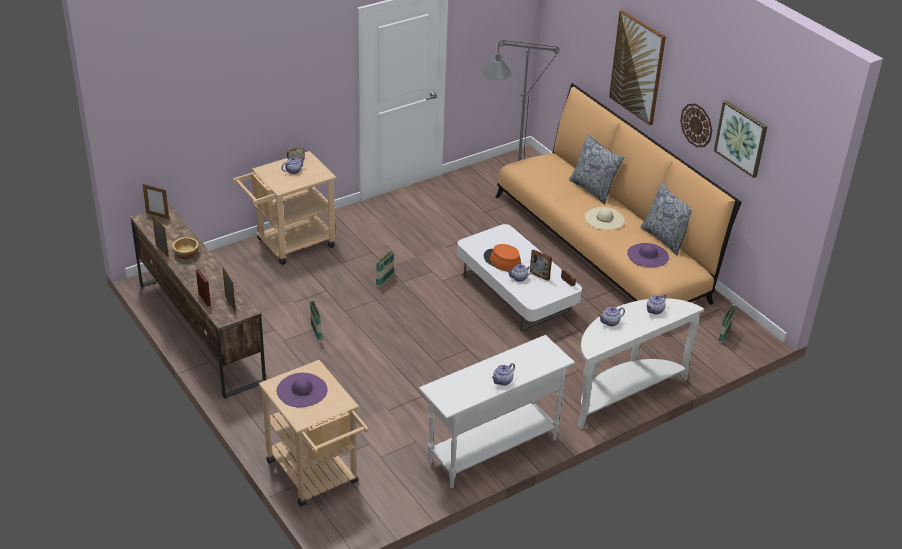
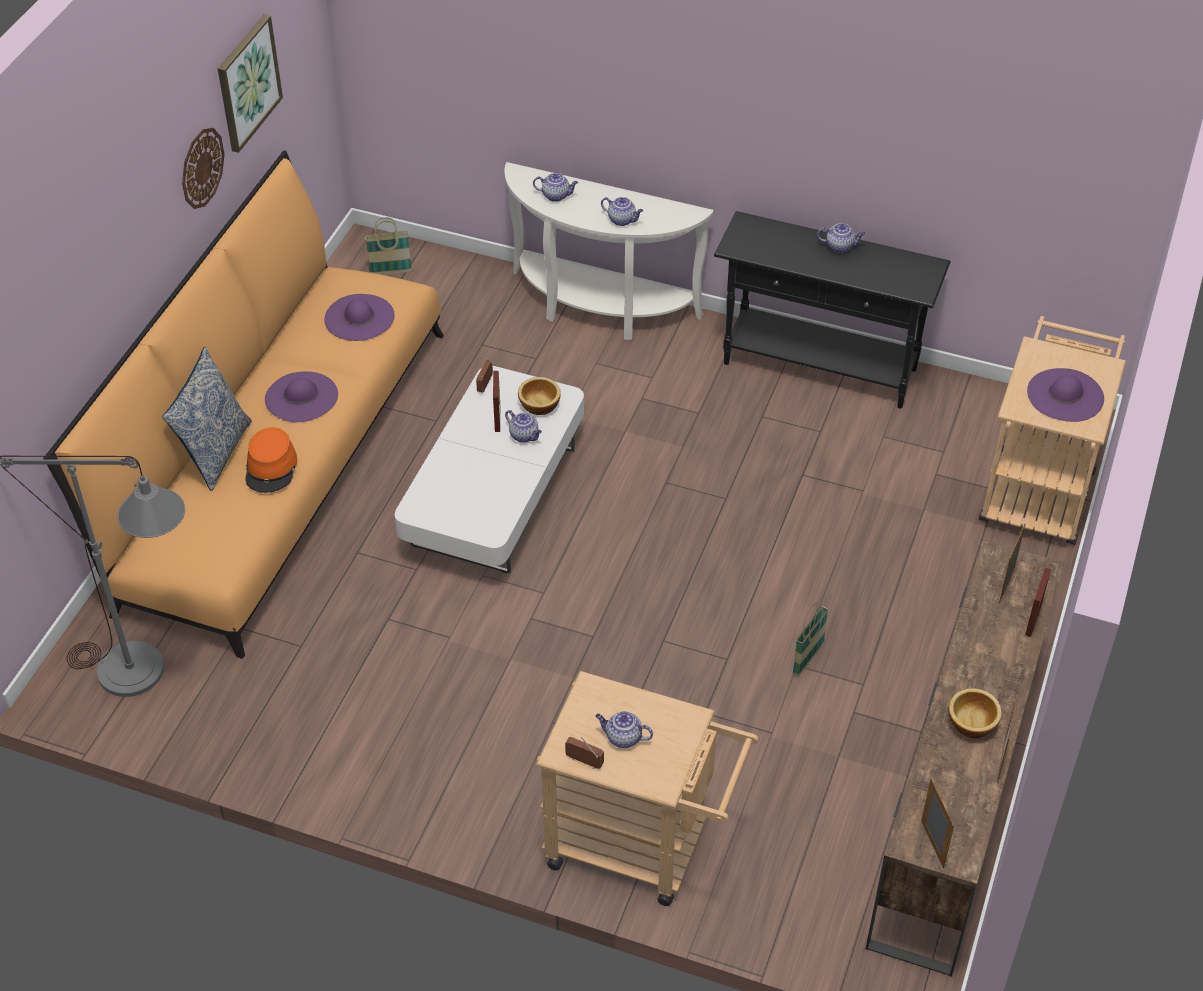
camera: 125 degrees left, 10 degrees up
(385, 281) = (610, 658): basket -> none
(492, 450) = (820, 367): white console table -> black console table
(502, 261) = (500, 473): orange hat -> orange hat (271, 467)
(535, 291) = (538, 405): none -> bowl
(604, 218) = (301, 397): beige hat -> purple hat
(637, 67) = (108, 245): picture -> none
(665, 238) = (286, 328): pillow -> none

